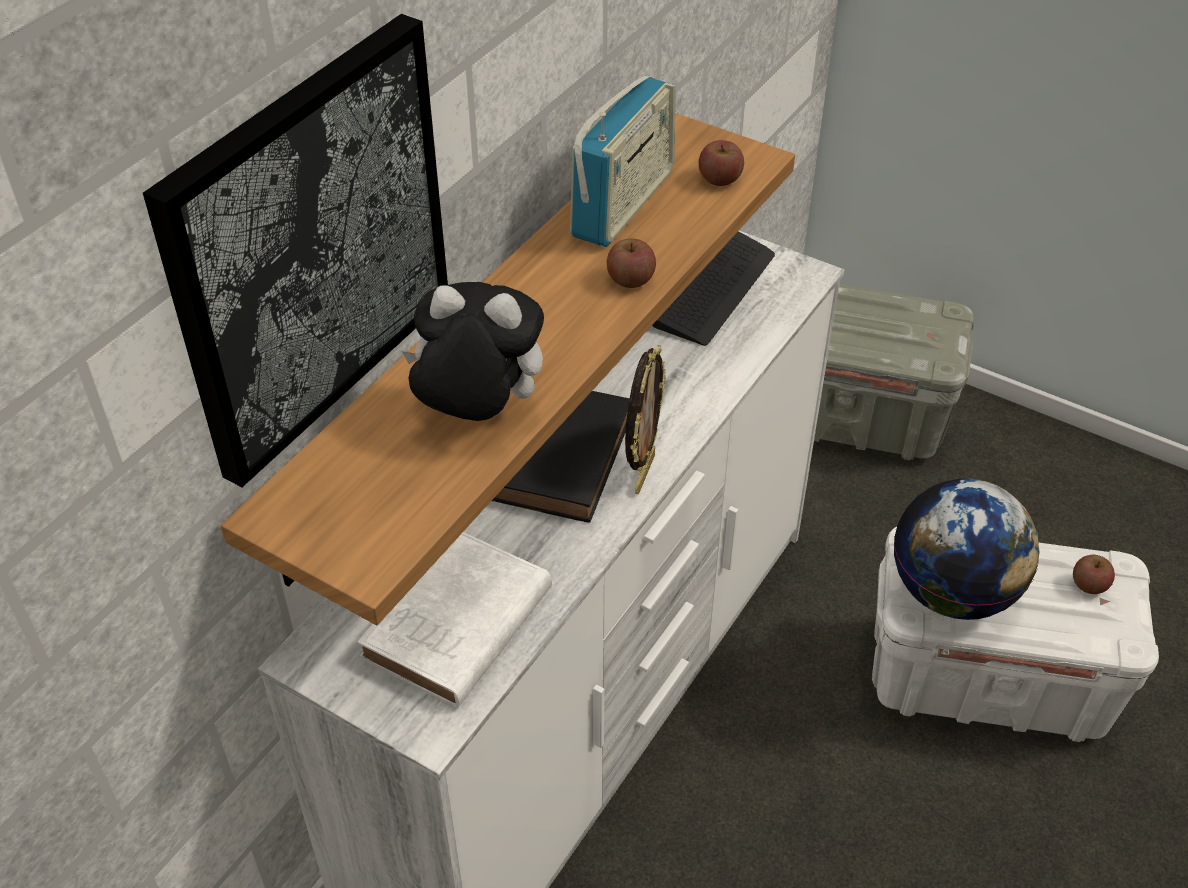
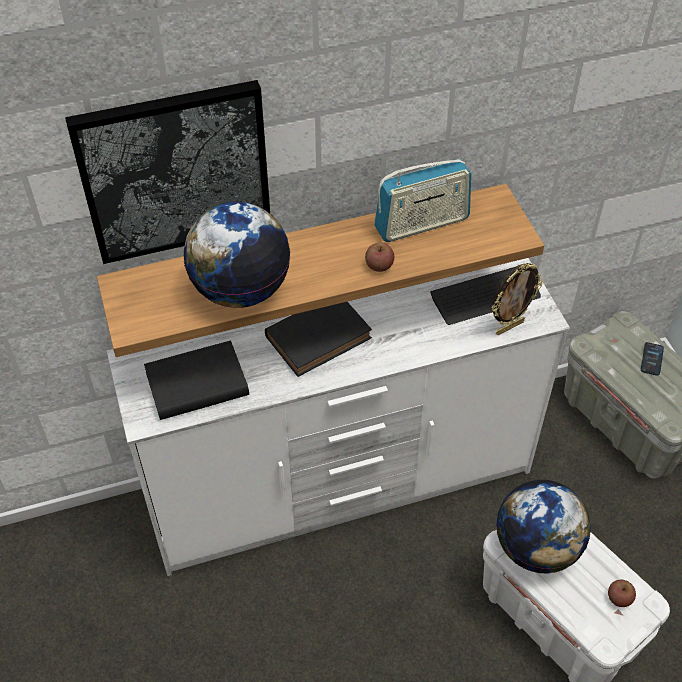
camera: 40 degrees right, 5 degrees up
(454, 627) = (194, 385): white book -> black book
(477, 413) = (240, 290): plush toy -> globe
(642, 473) = (346, 369): picture frame -> picture frame (509, 327)
(720, 179) = (486, 237): apple -> none
(851, 308) = (651, 359): none -> phone

